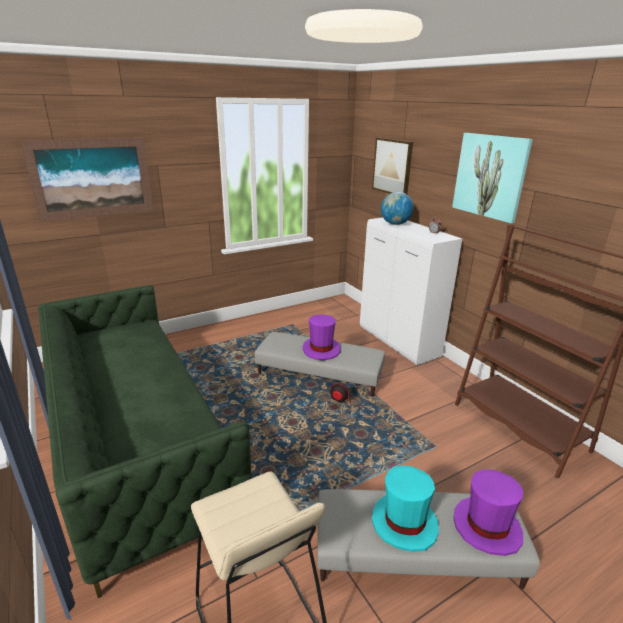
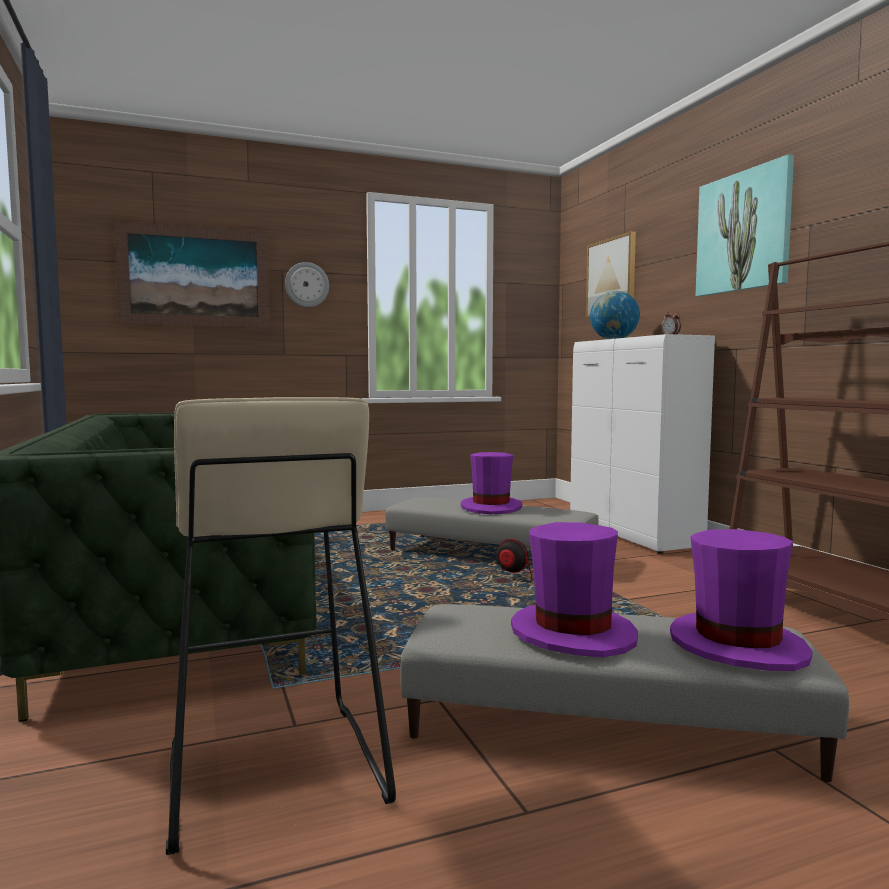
camera: 10 degrees right, 20 degrees down
(177, 175) = (307, 285): none -> wall clock
(404, 523) = (573, 633): turquoise hat -> purple hat

